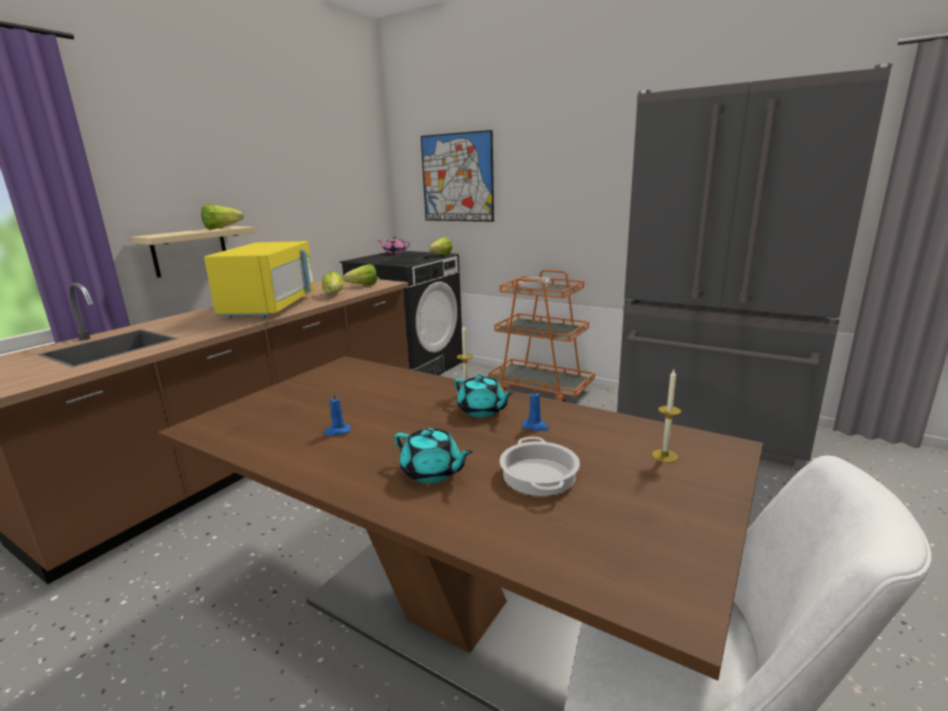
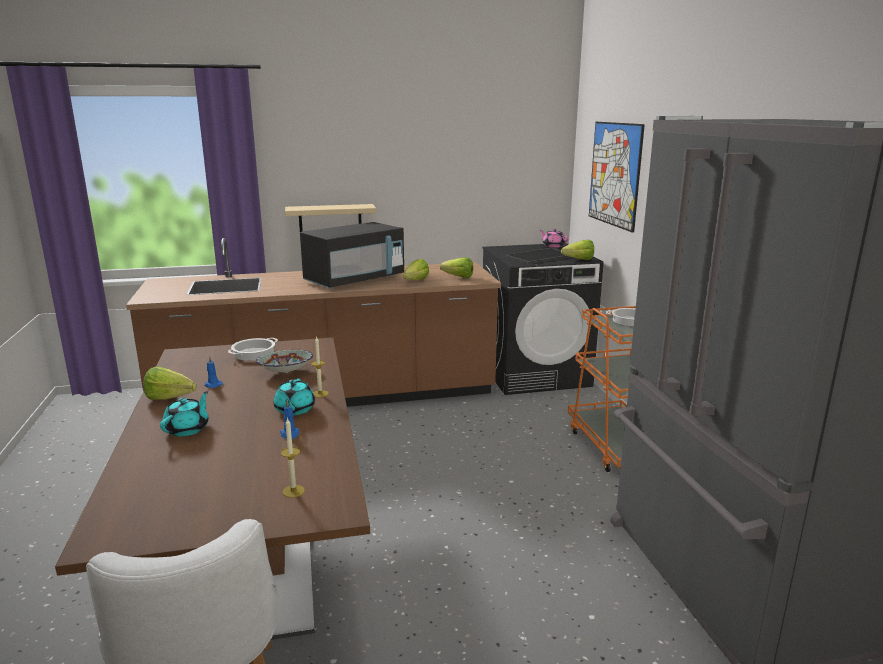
camera: 45 degrees right, 0 degrees up
(225, 228) = (354, 206): lettuce -> lettuce (173, 399)
(271, 307) = (355, 280): yellow microwave -> black microwave
(383, 392) = (286, 372): none -> bowl
(432, 472) = (187, 429): turquoise teapot -> turquoise teapot turned 150 degrees counterclockwise
(540, 475) = (216, 459): cooking pot -> cooking pot (254, 354)

